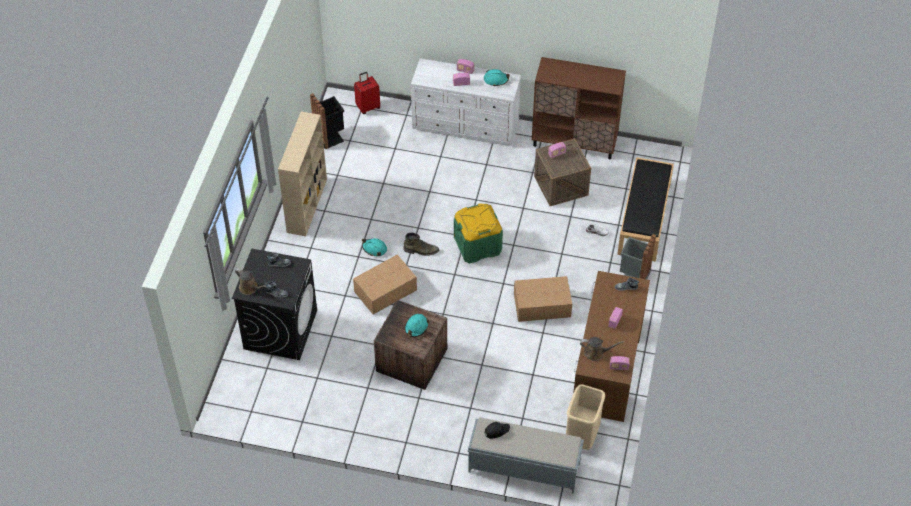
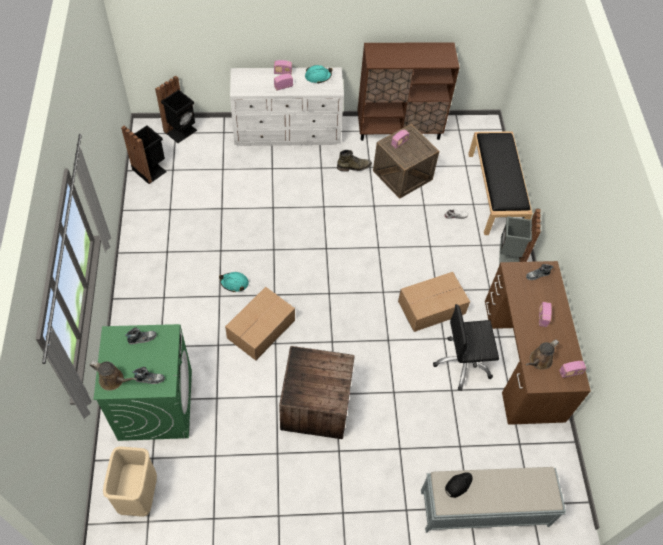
camera: 20 degrees left, 5 degrees up
(280, 329) = (155, 404): black washing machine -> green washing machine
(307, 205) = (146, 249): beige bookcase -> none
(368, 107) = (181, 131): red suitcase -> black trash can
(416, 327) = (324, 376): turquoise hard hat -> none
(421, 250) = (285, 274): green boot -> green boot (354, 167)
(477, 245) = (342, 255): green storage box -> none
(552, 356) = (463, 363): none -> black office chair
(582, 436) = (531, 451): beige trash can -> beige trash can (139, 496)
(596, 353) = (539, 361): brown watering can -> brown watering can turned 150 degrees clockwise

